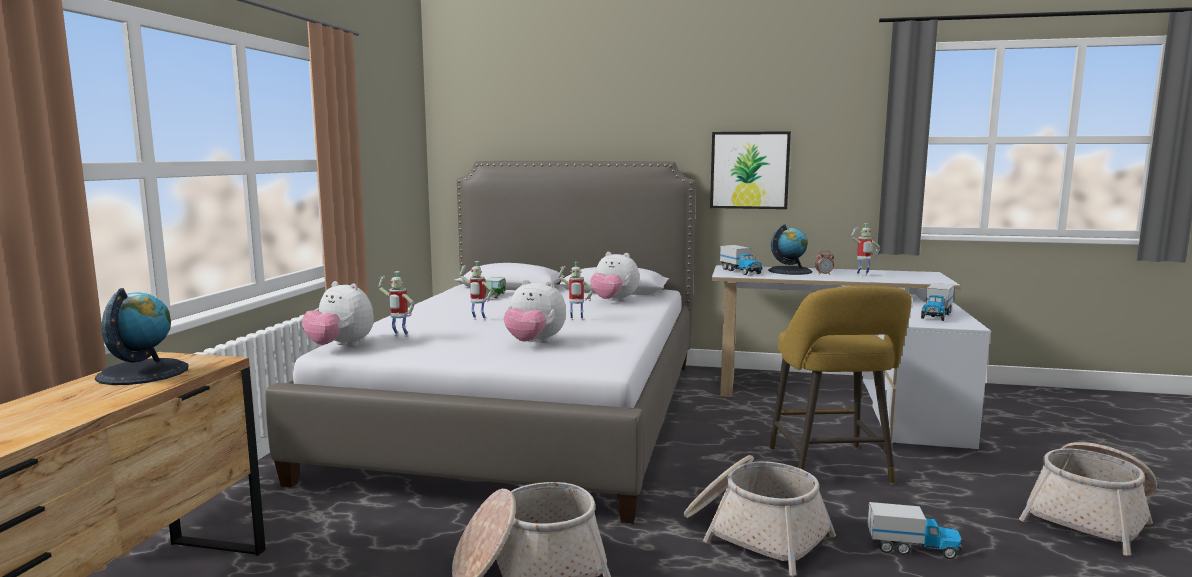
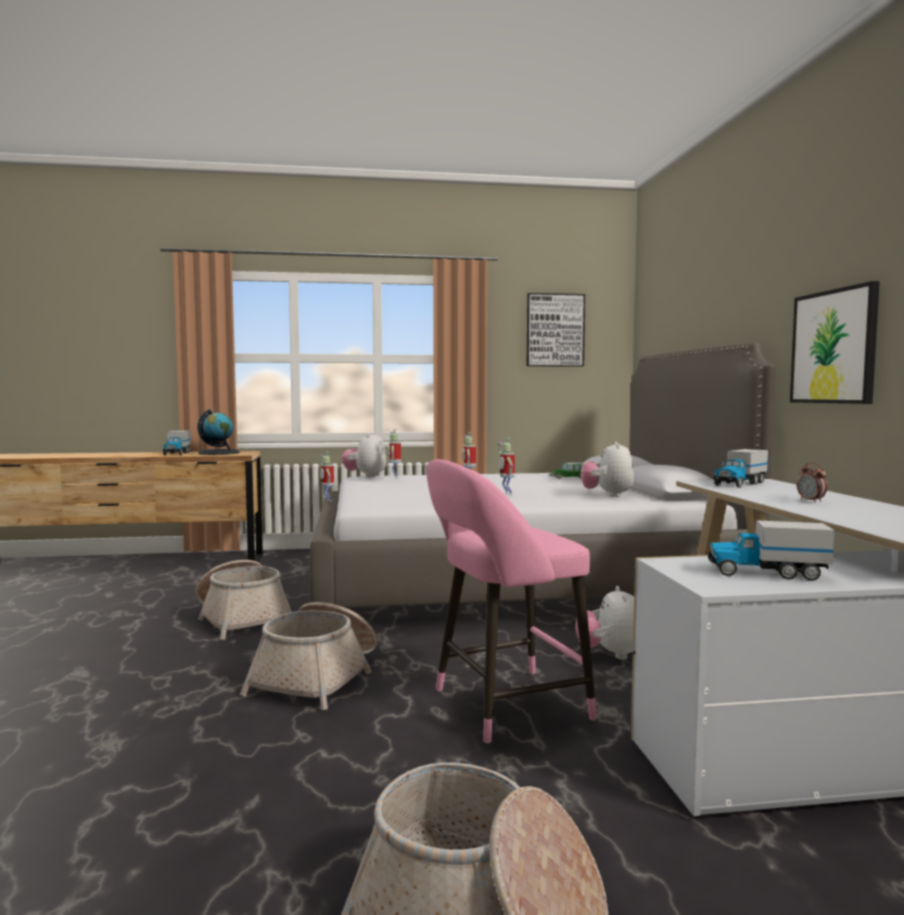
camera: 70 degrees right, 5 degrees down
(385, 127) = (555, 330): none -> picture
(534, 343) = (414, 494): plush toy -> plush toy (609, 654)
(790, 271) = (798, 493): globe -> none
(831, 469) = (503, 706): yellow stool -> pink stool
(862, 275) = (856, 511): toy robot -> toy robot (327, 501)
(913, 548) = (312, 752): toy truck -> toy truck (177, 453)

